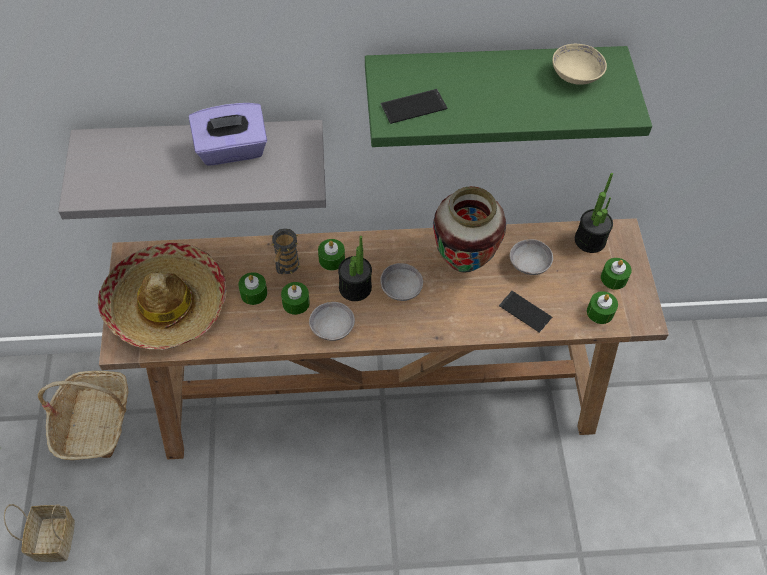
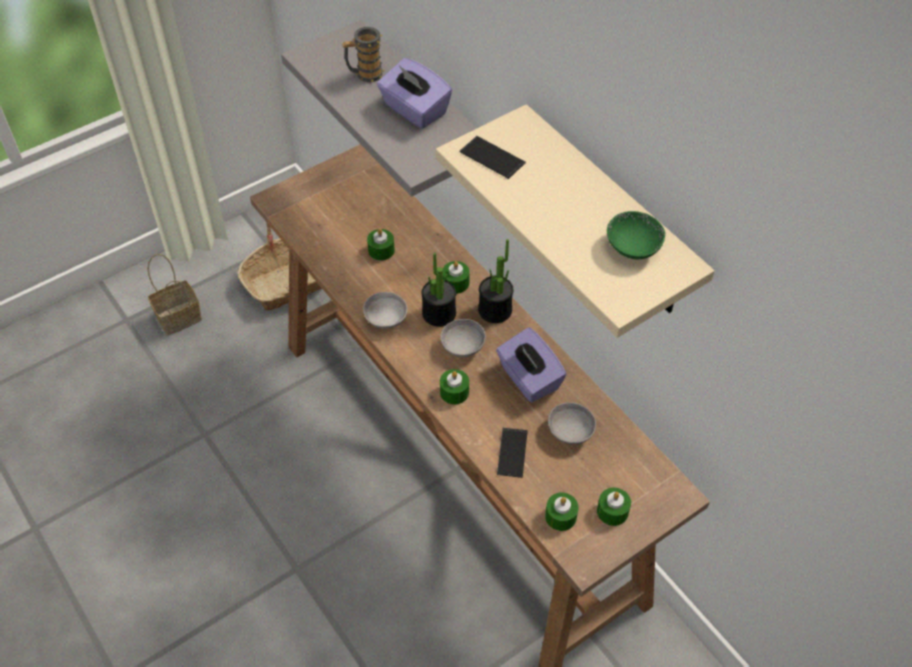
camera: 60 degrees right, 5 degrees down
(167, 305) = (330, 205): hat -> none
(285, 268) = (422, 257): mug -> mug (364, 74)
(296, 303) = (392, 282): green candle -> green candle (454, 392)
(463, 263) = (528, 379): vase -> purple tissue box
(491, 83) = (609, 216): green shelf -> beige shelf
(575, 75) = (633, 247): beige bowl -> green bowl
(590, 240) = (643, 470): potted plant -> potted plant (495, 310)

